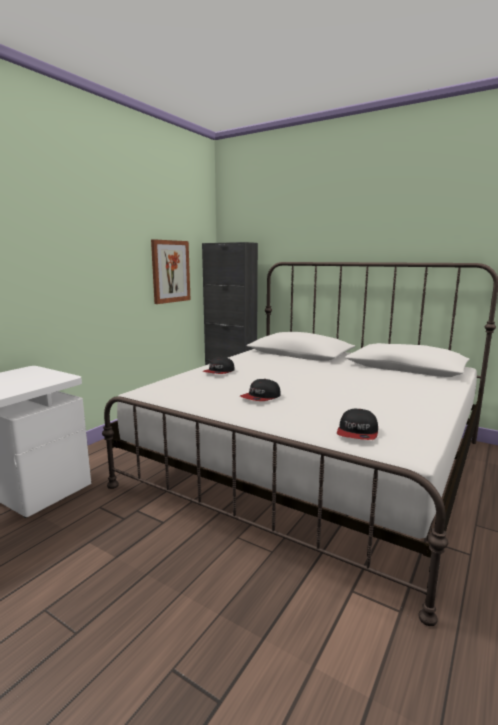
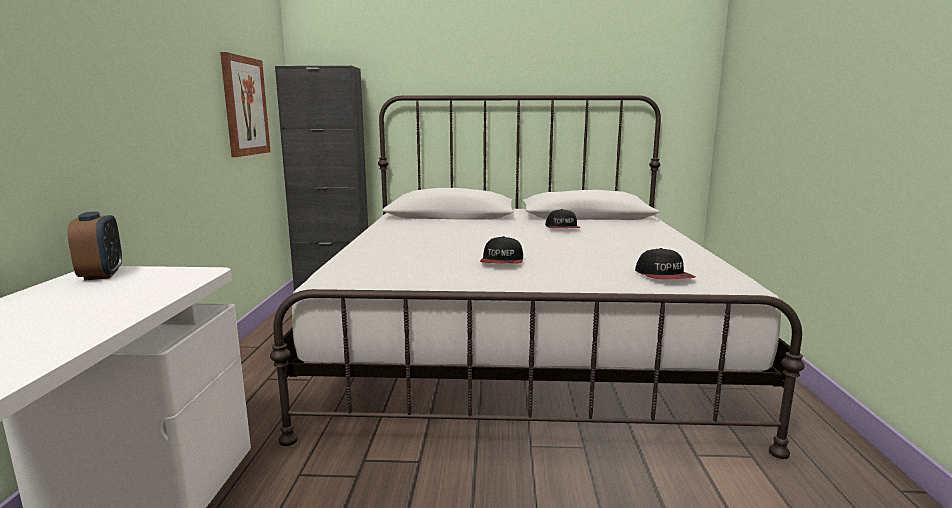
camera: 30 degrees left, 0 degrees up
(27, 371) = (101, 274): none -> alarm clock
(219, 372) = (394, 244): cap -> cap (562, 228)

